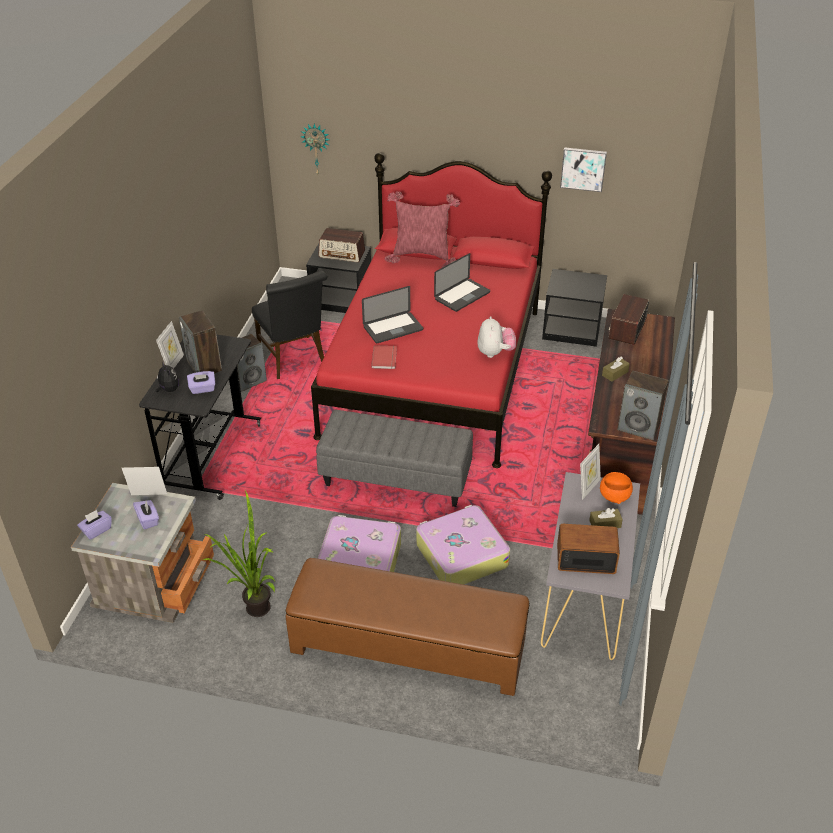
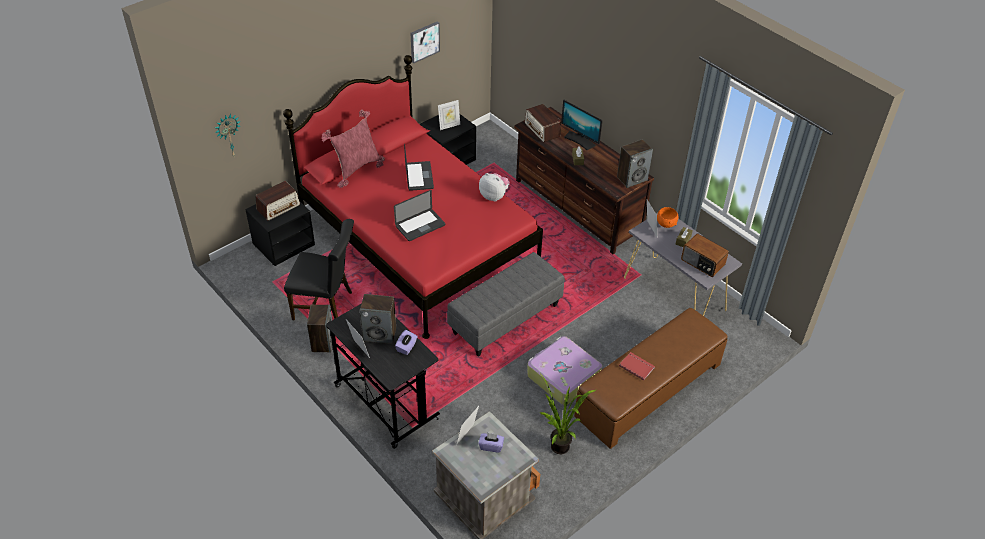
camera: 55 degrees left, 5 degrees up
(96, 530) = (476, 479): purple tissue box -> none
(168, 390) = (388, 366): plush toy -> none
(385, 358) = (448, 246): red book -> red book (637, 366)
(393, 328) = (420, 226): laptop -> laptop turned 45 degrees clockwise
(460, 555) = (598, 326): suitcase -> none
(578, 286) = (449, 126): none -> picture frame
(585, 558) = (702, 263): radio -> radio turned 90 degrees counterclockwise
(648, 361) = (580, 140): none -> monitor

